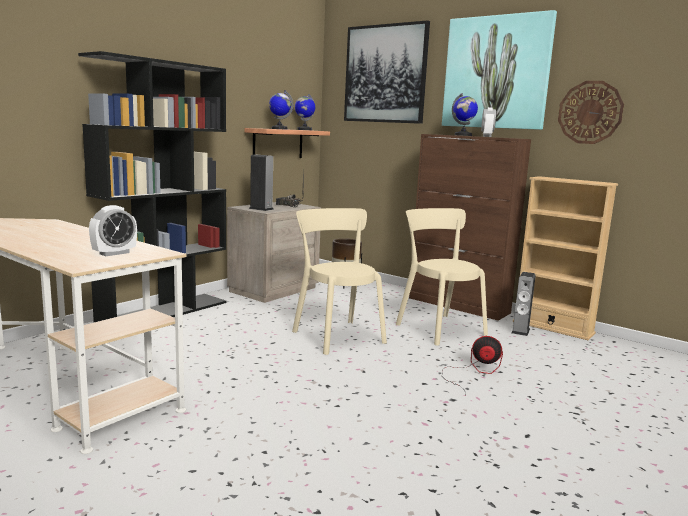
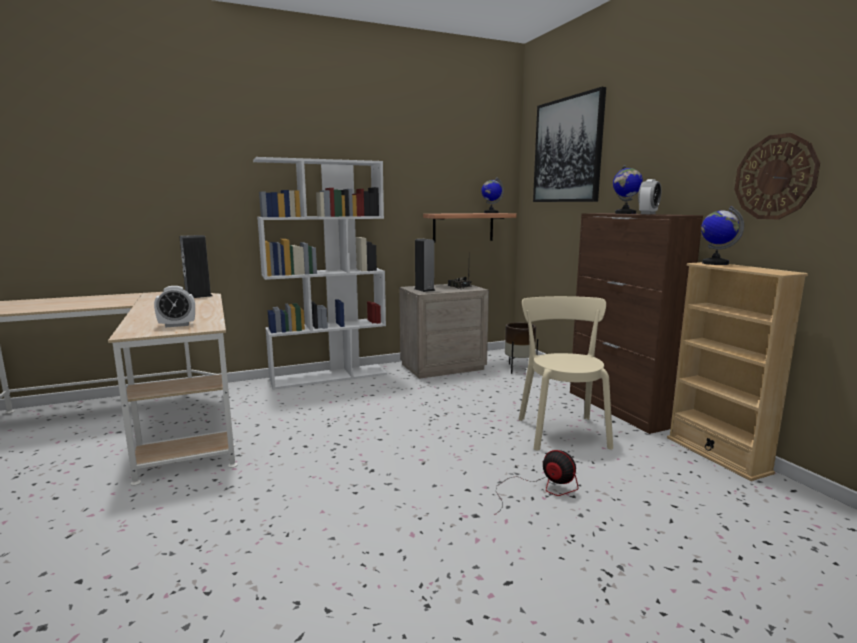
camera: 30 degrees right, 0 degrees up
(164, 312) = (329, 376): black bookcase -> white bookcase
(279, 129) = (456, 213): globe -> globe (715, 263)
(336, 335) = (444, 420): beige chair -> none
(496, 73) = (669, 137): picture -> none
(520, 331) = (663, 451): speaker -> speaker (198, 296)

